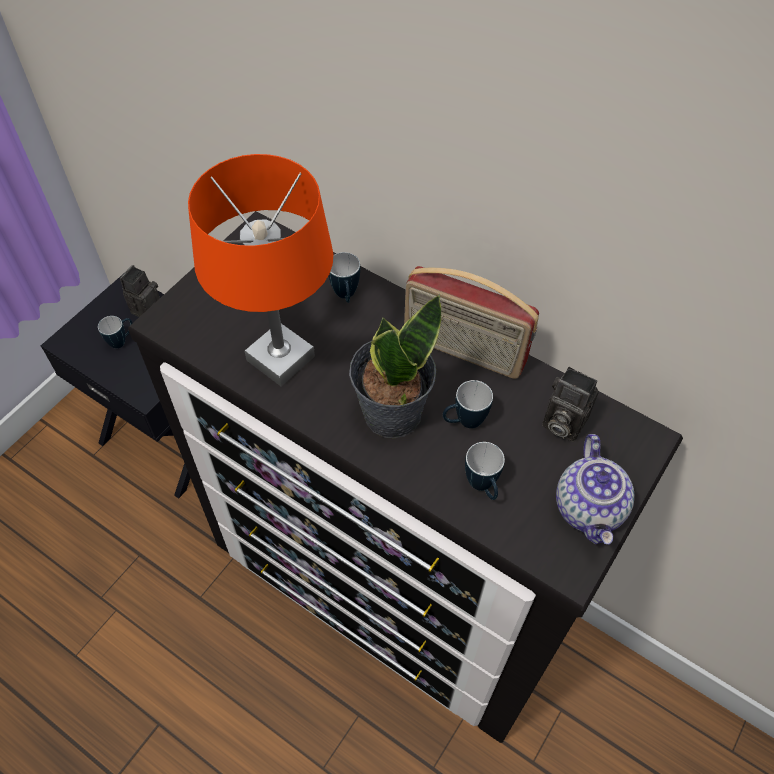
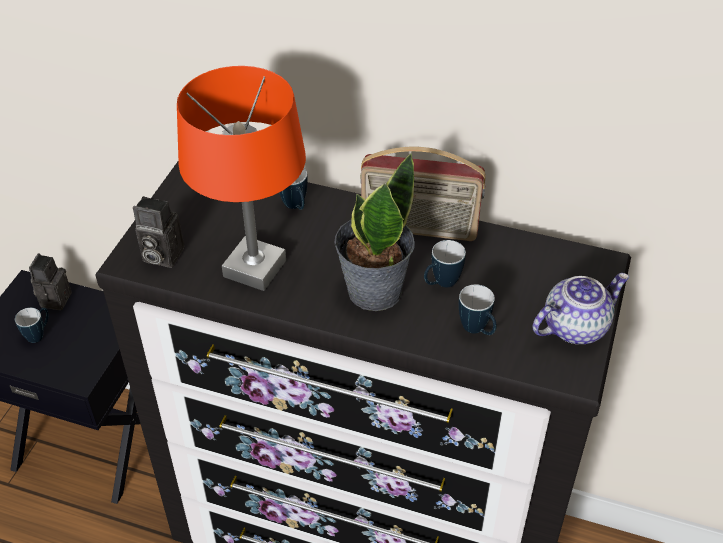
camera: 15 degrees left, 10 degrees down
(561, 423) = (525, 266): camera -> camera (160, 255)
(590, 509) = (575, 326): teapot -> teapot turned 105 degrees counterclockwise

